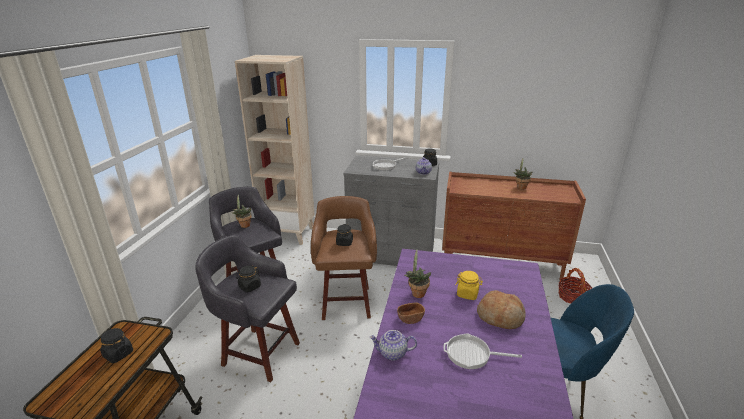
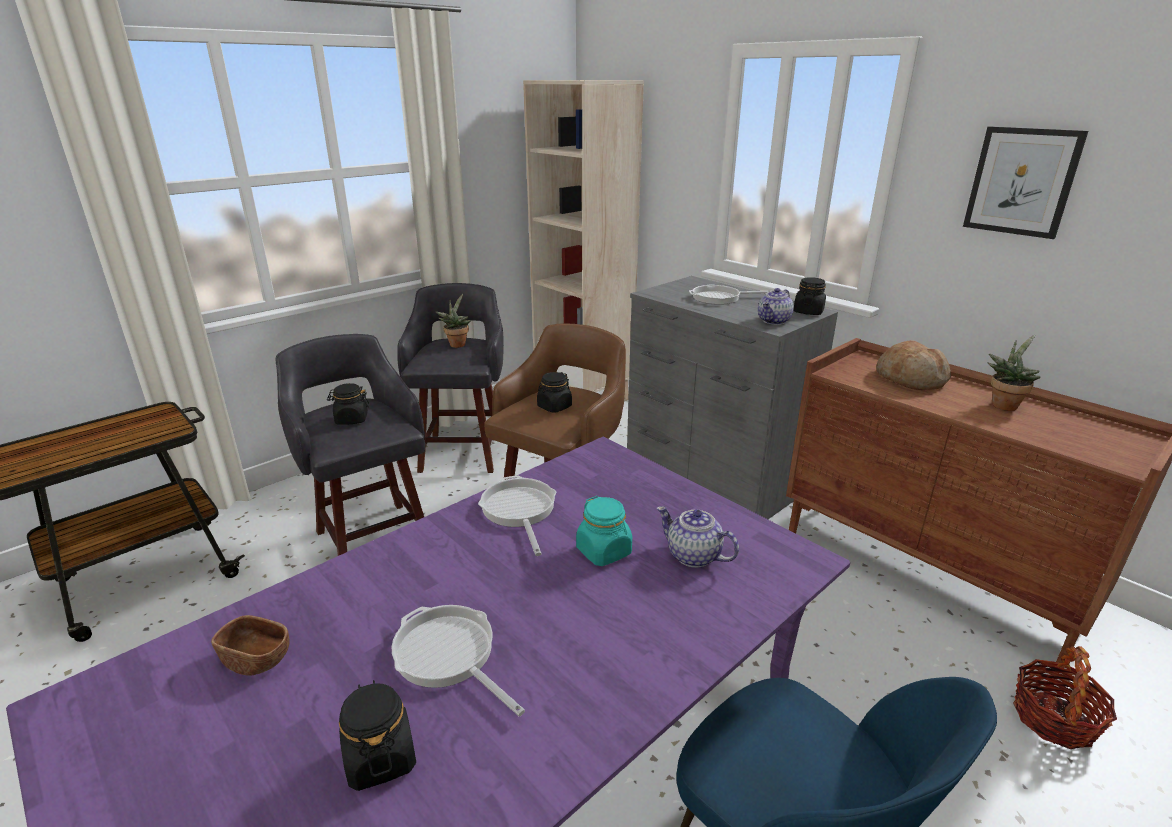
camera: 35 degrees right, 0 degrees up
(118, 354) = (115, 436): black jar -> black jar (380, 758)
(392, 353) = (337, 582): teapot -> teapot (692, 556)
(410, 319) = (445, 544): brown bowl -> brown bowl (257, 659)
(417, 293) = (519, 510): potted plant -> frying pan
(467, 294) = (604, 551): yellow jar -> turquoise jar
(500, 316) = (607, 620): bread -> bread (911, 379)
(503, 98) = (1021, 181): none -> picture

